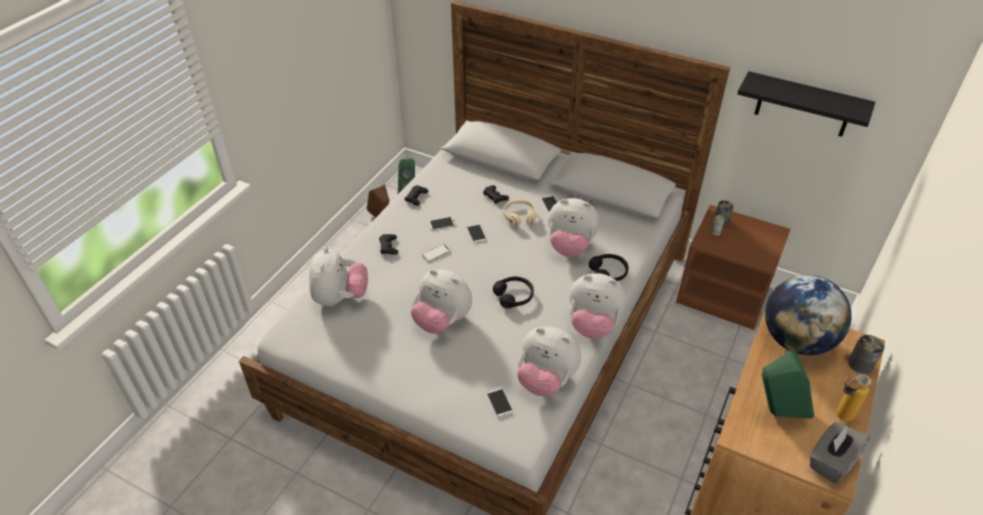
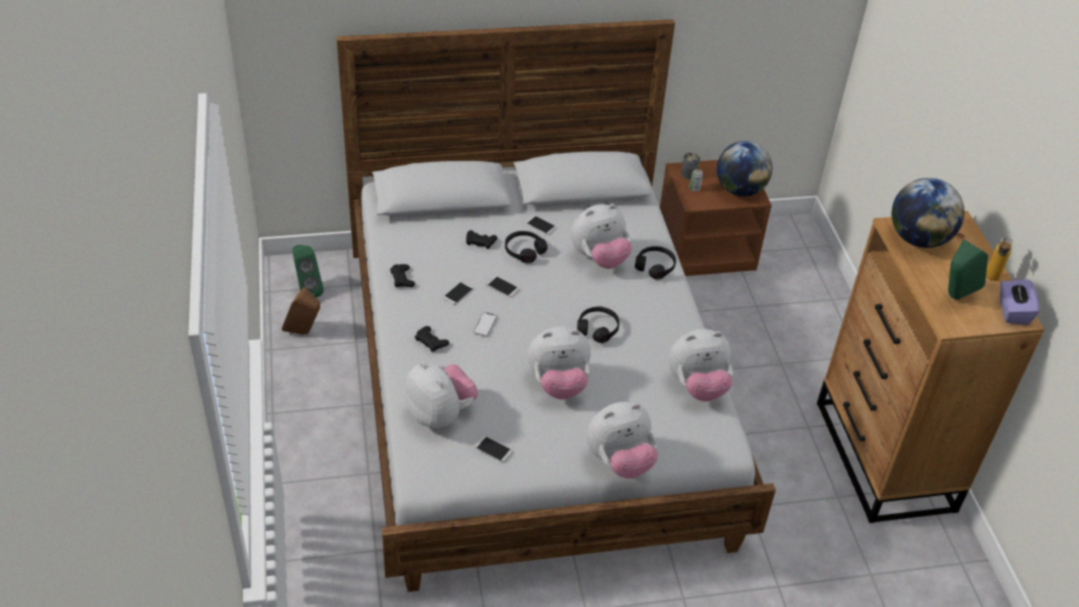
camera: 40 degrees left, 0 degrees up
(499, 402) = (681, 425): phone -> phone (493, 449)
(519, 216) = (524, 251): beige headphones -> black headphones
(593, 325) = (688, 320): plush toy -> plush toy (619, 461)
(755, 250) = (739, 190): none -> globe
(803, 105) = (744, 34): black shelf -> none
(831, 461) = (1012, 311): grey tissue box -> purple tissue box
(860, 364) = (969, 236): can -> none

